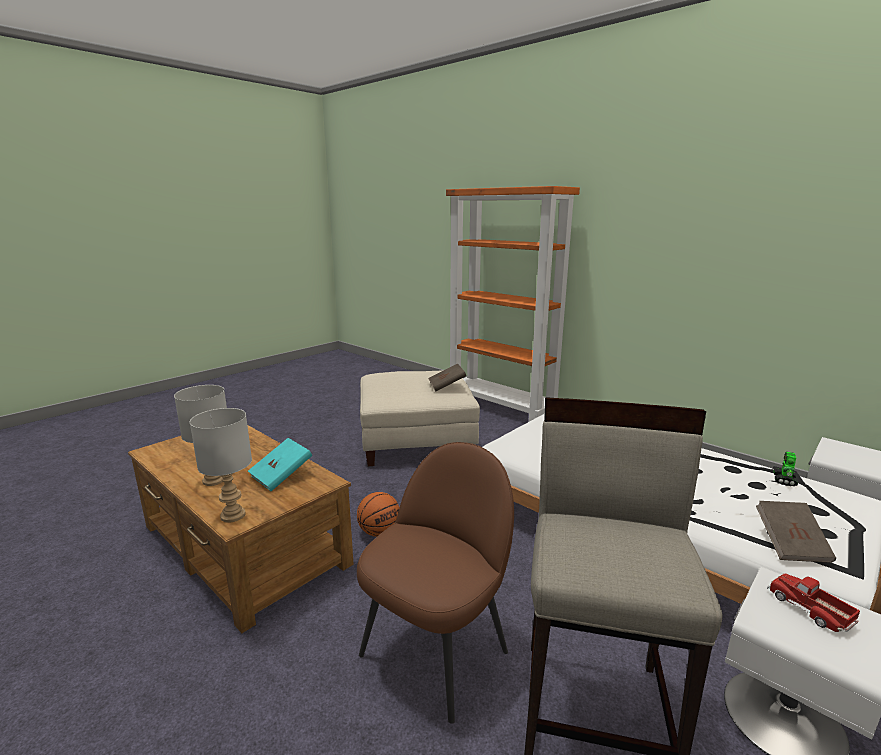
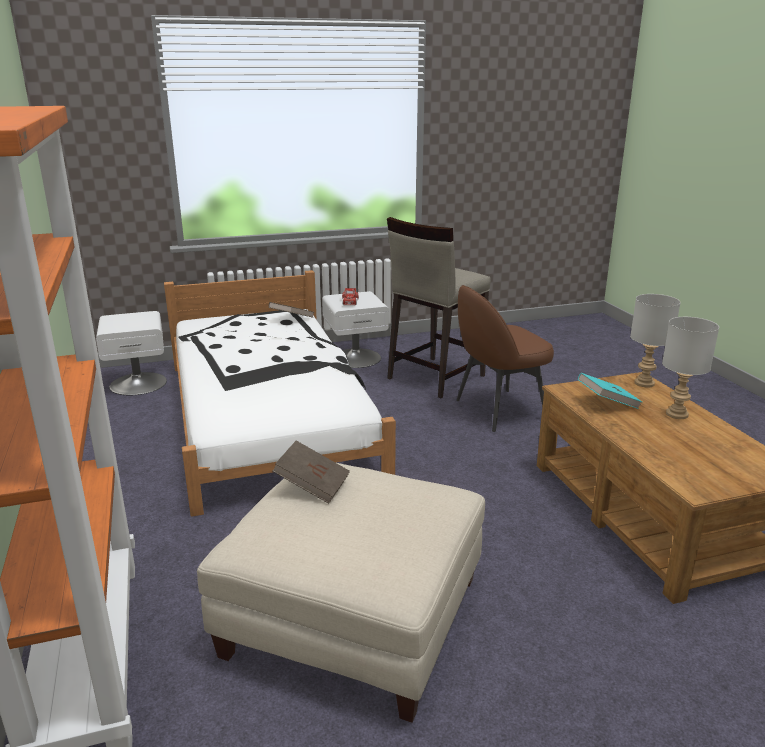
camera: 150 degrees left, 5 degrees up
(379, 532) = (500, 484): basketball -> none
(784, 480) = (208, 332): toy robot -> none

